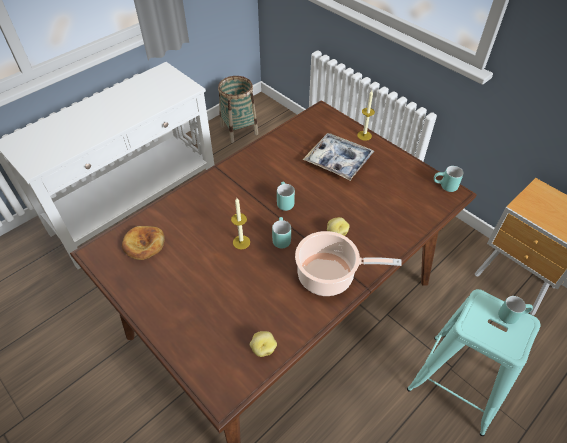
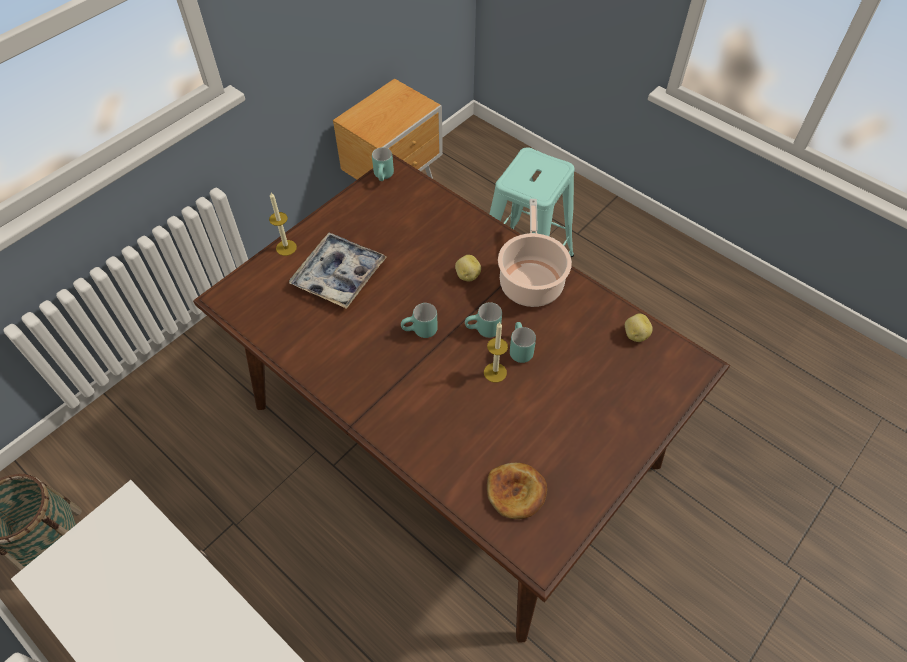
camera: 95 degrees left, 5 degrees up
(511, 315) = (523, 164): turquoise mug -> turquoise mug (518, 349)

